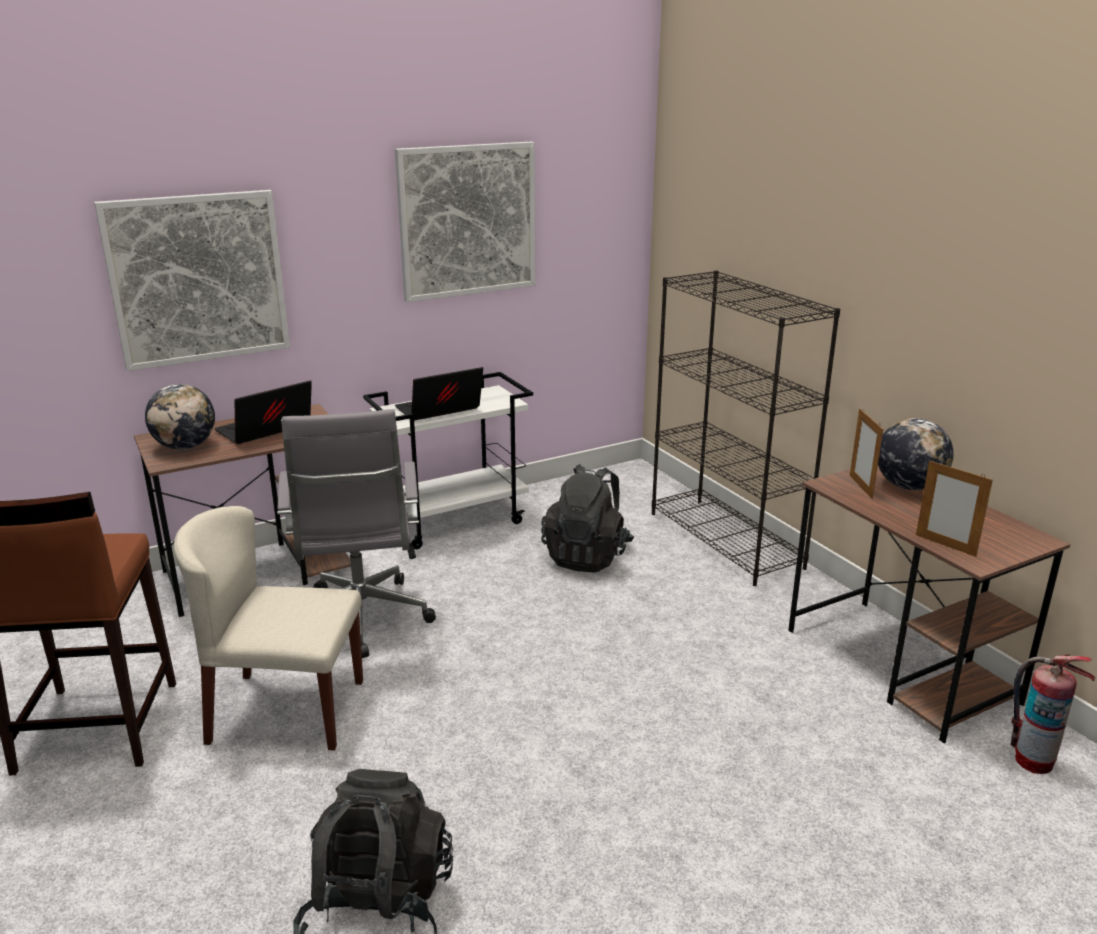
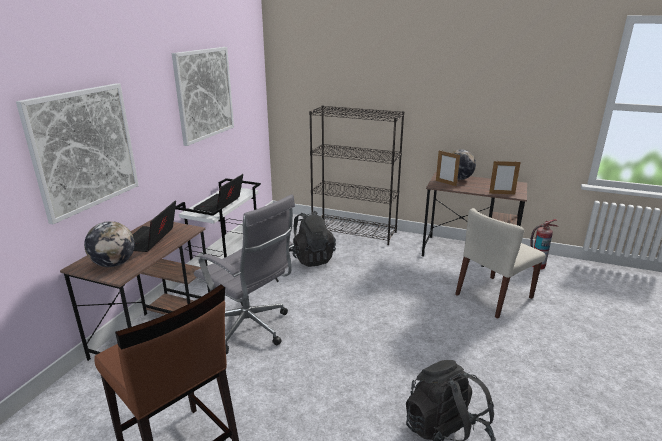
camera: 40 degrees left, 0 degrees up
(285, 711) = (277, 387): beige chair -> beige chair (494, 296)

